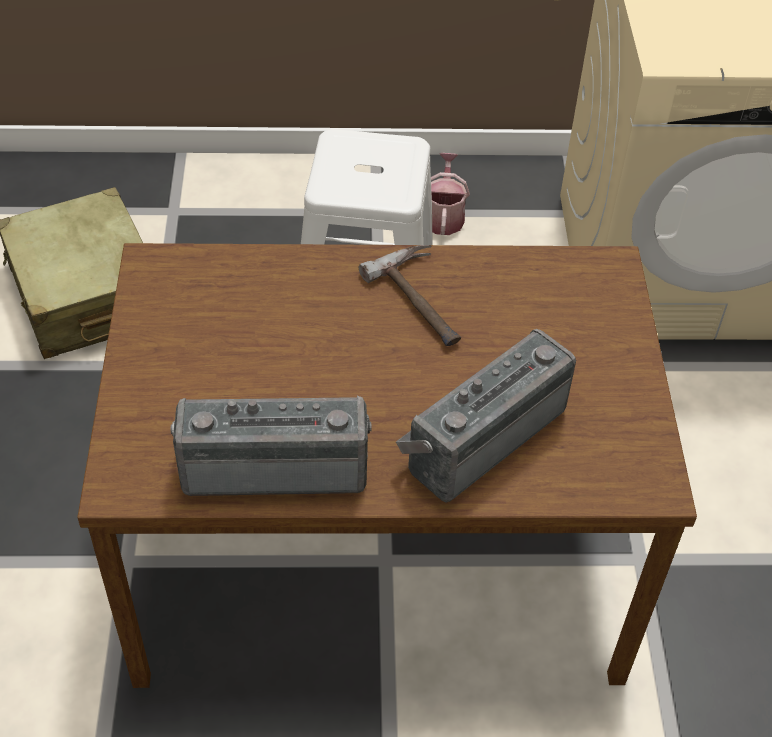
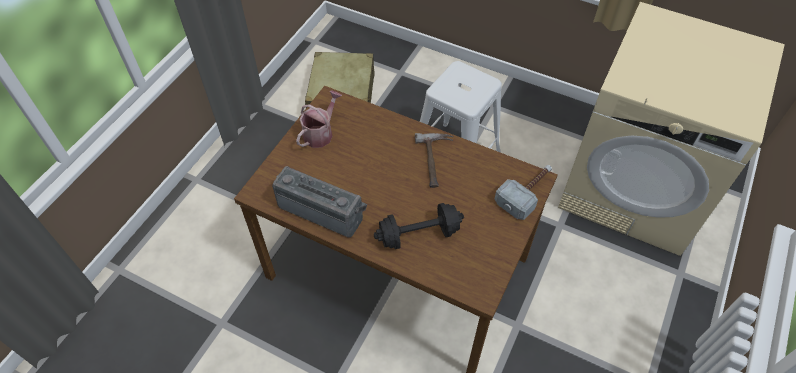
camera: 30 degrees right, 5 degrees up
(443, 216) = (525, 119): watering can -> watering can (320, 133)
(481, 435) = (418, 235): radio -> black dumbbell
(611, 293) = (527, 193): none -> hammer

